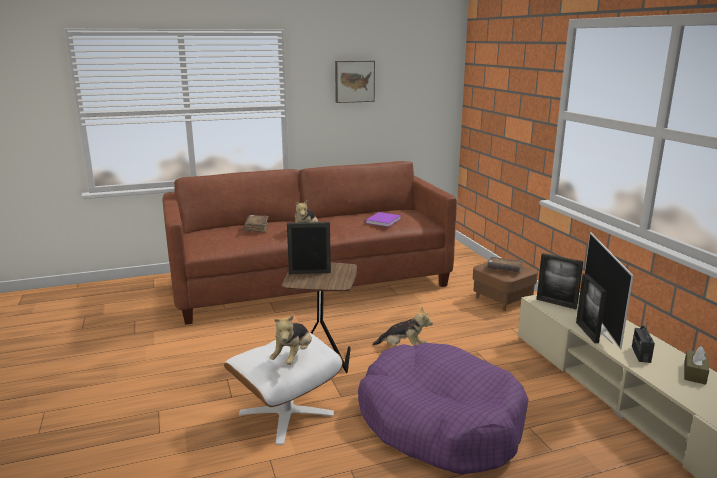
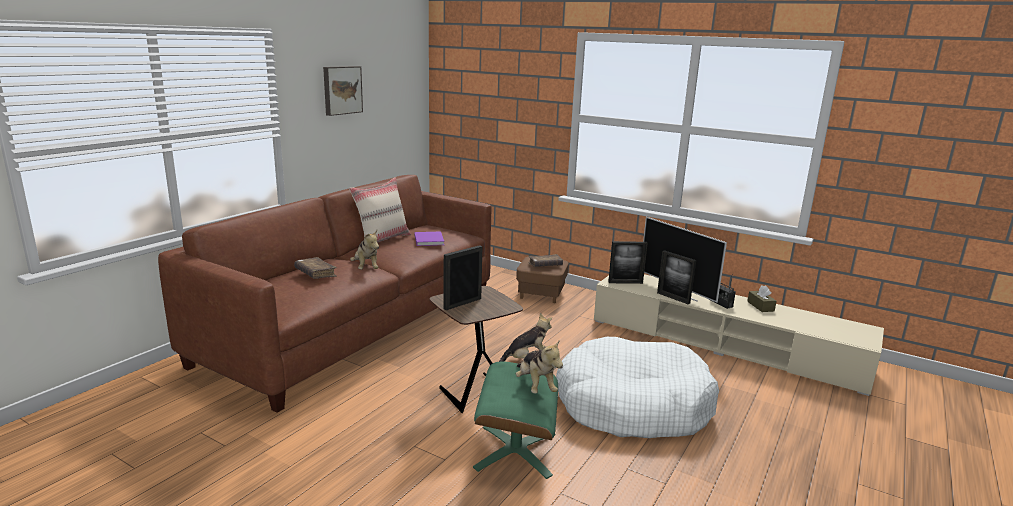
camera: 40 degrees left, 0 degrees up
(286, 413) = (515, 450): white ottoman -> green ottoman
(351, 214) = (382, 240): none -> beige pillow
(440, 422) = (632, 405): purple dog bed -> white dog bed

